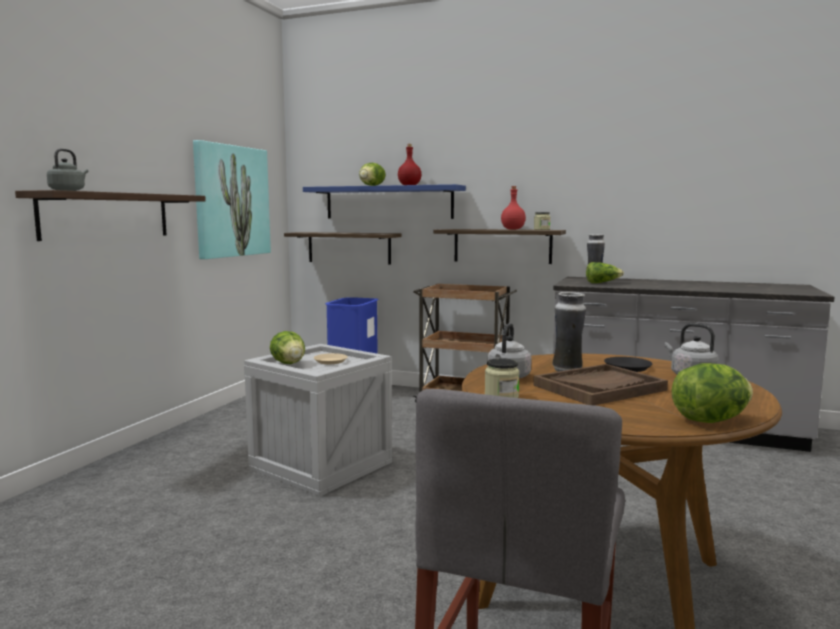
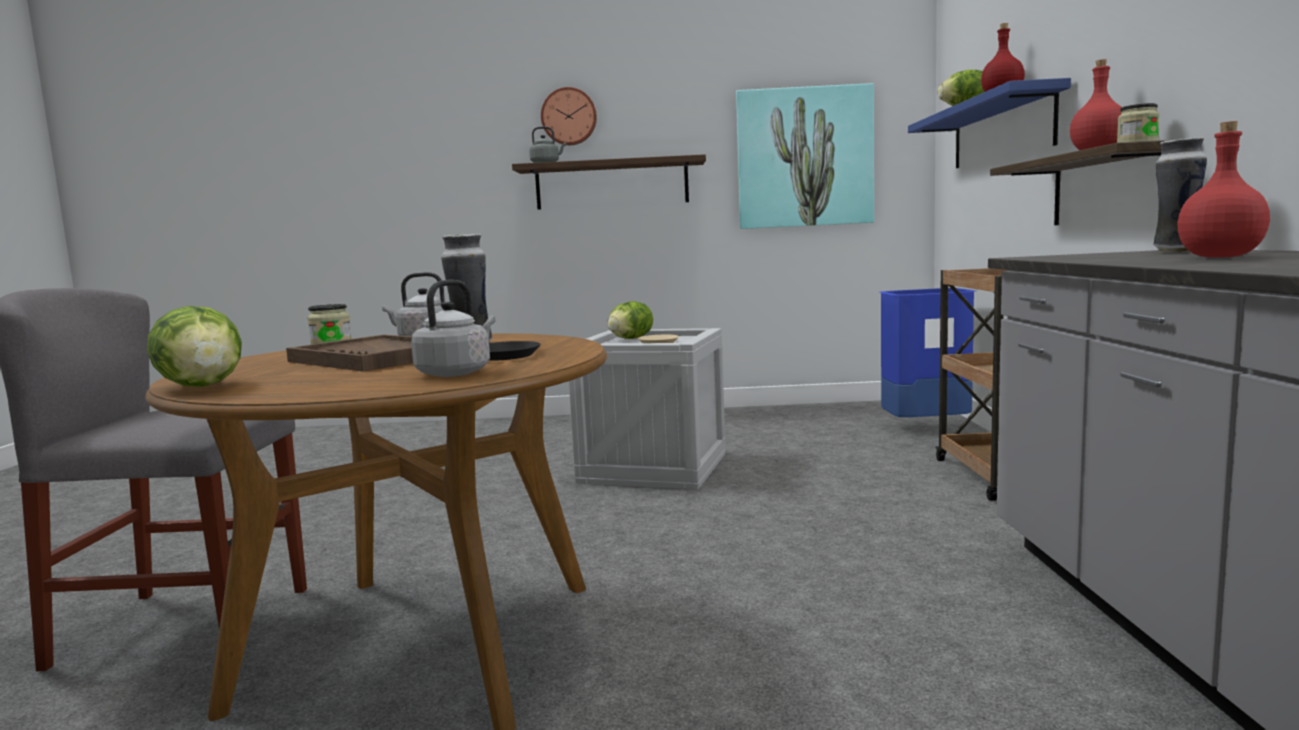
camera: 70 degrees right, 0 degrees up
(65, 139) = (569, 117): none -> wall clock
(349, 247) = (970, 211): shelf -> none
(602, 283) = (1114, 255): lettuce -> none
(654, 283) = (1220, 257): none -> red bottle

